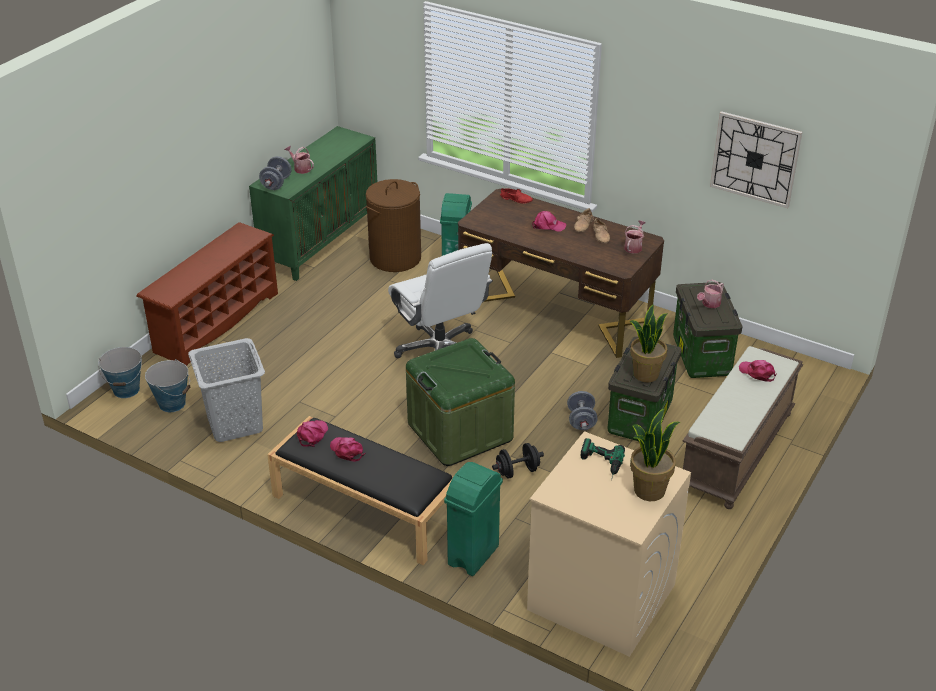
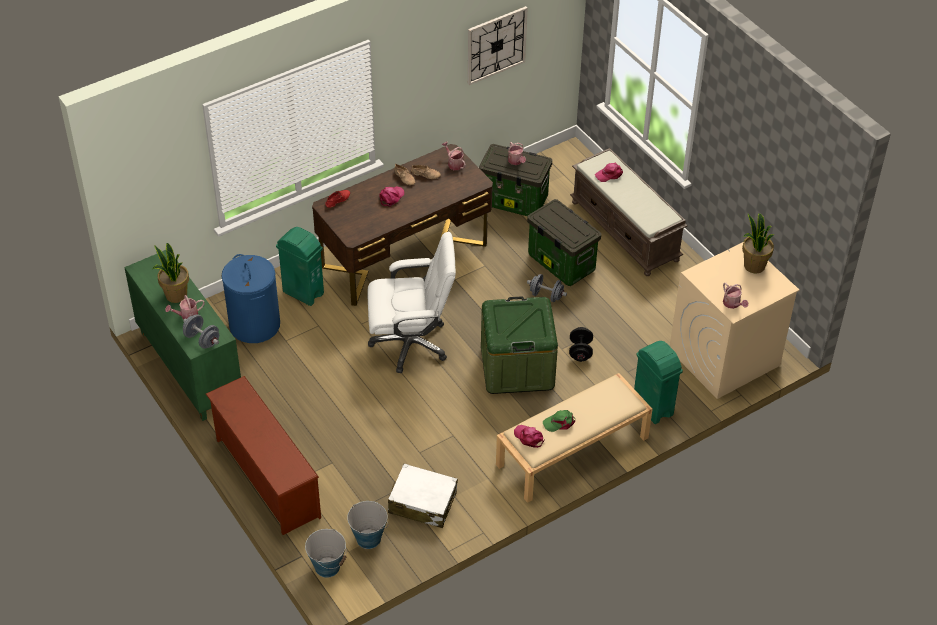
camera: 65 degrees left, 10 degrees up
(234, 423) = (422, 503): grey laundry basket -> white suitcase
(347, 451) = (559, 422): pink cap -> green cap
(364, 509) = (572, 452): black bench -> beige bench
(395, 258) = (254, 325): brown laundry basket -> blue laundry basket
(563, 489) = (733, 304): none -> watering can
(600, 464) = (718, 278): power drill -> none
(645, 374) = (576, 229): potted plant -> potted plant (175, 295)

